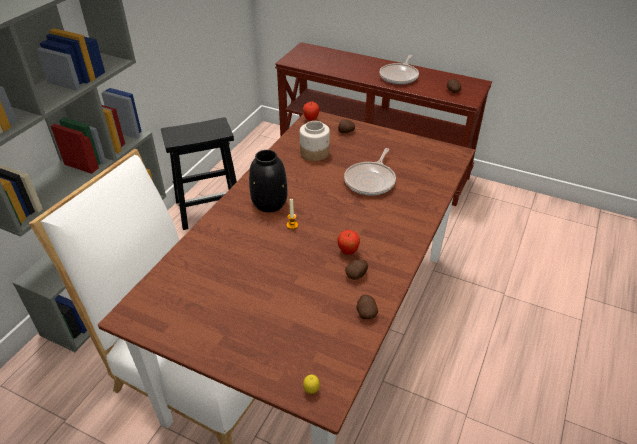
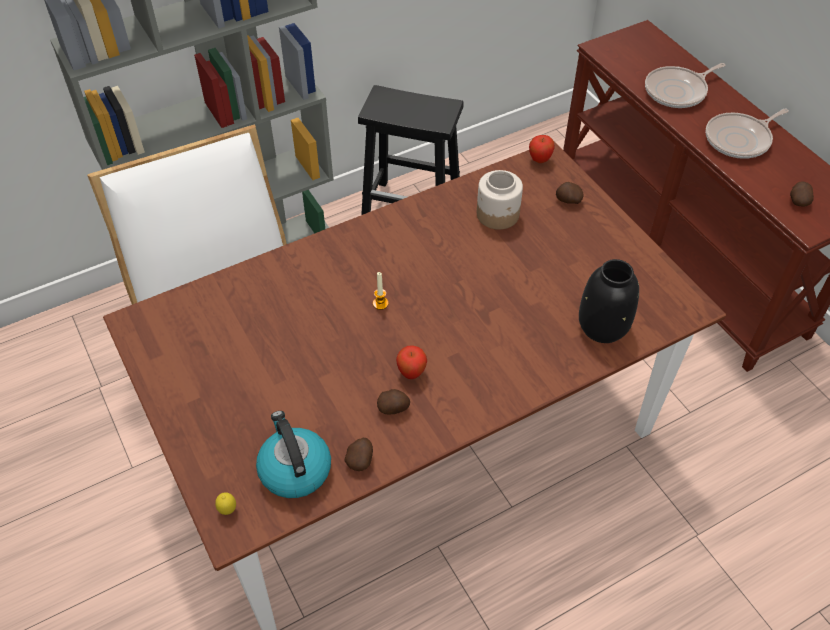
camera: 35 degrees right, 10 degrees up
(269, 203) = (381, 261): black vase -> black vase (602, 327)
(331, 341) = (294, 469): none -> kettle
(371, 180) = (531, 291): frying pan -> frying pan (678, 91)

